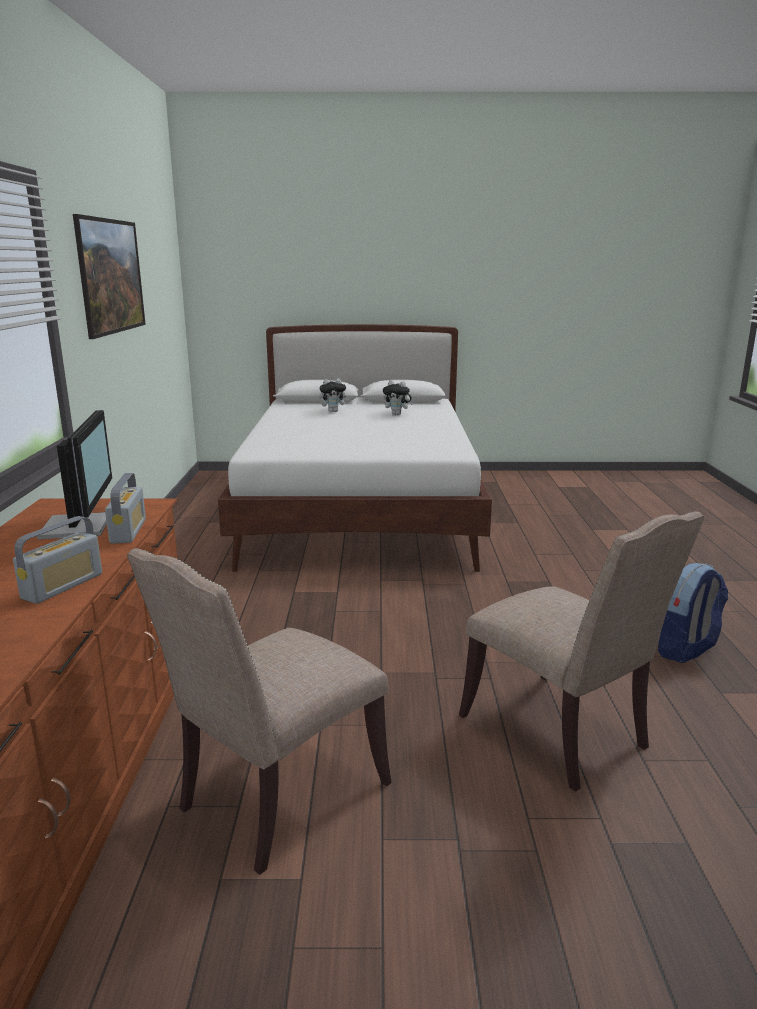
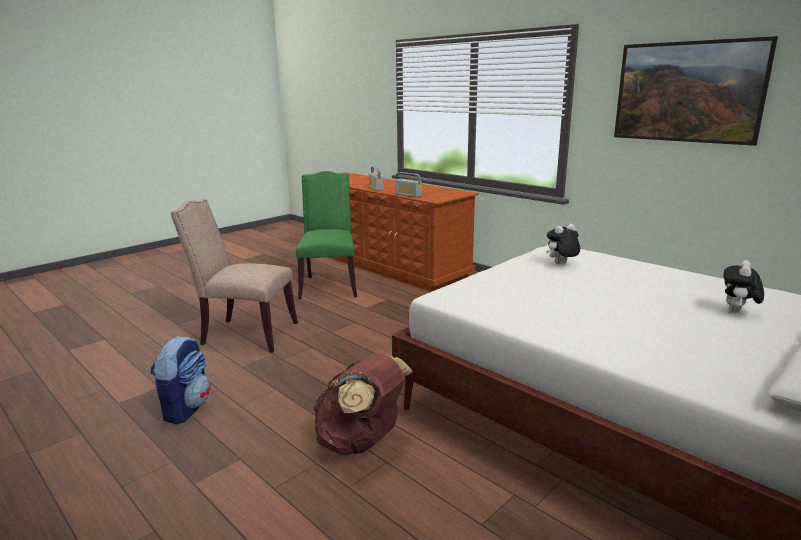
camera: 135 degrees right, 0 degrees up
(80, 526) = (428, 193): monitor -> none
(276, 798) = (329, 285): beige chair -> green chair
(397, 414) = (680, 338): plush toy -> plush toy (561, 264)
(538, 567) = (361, 442): none -> brown backpack

